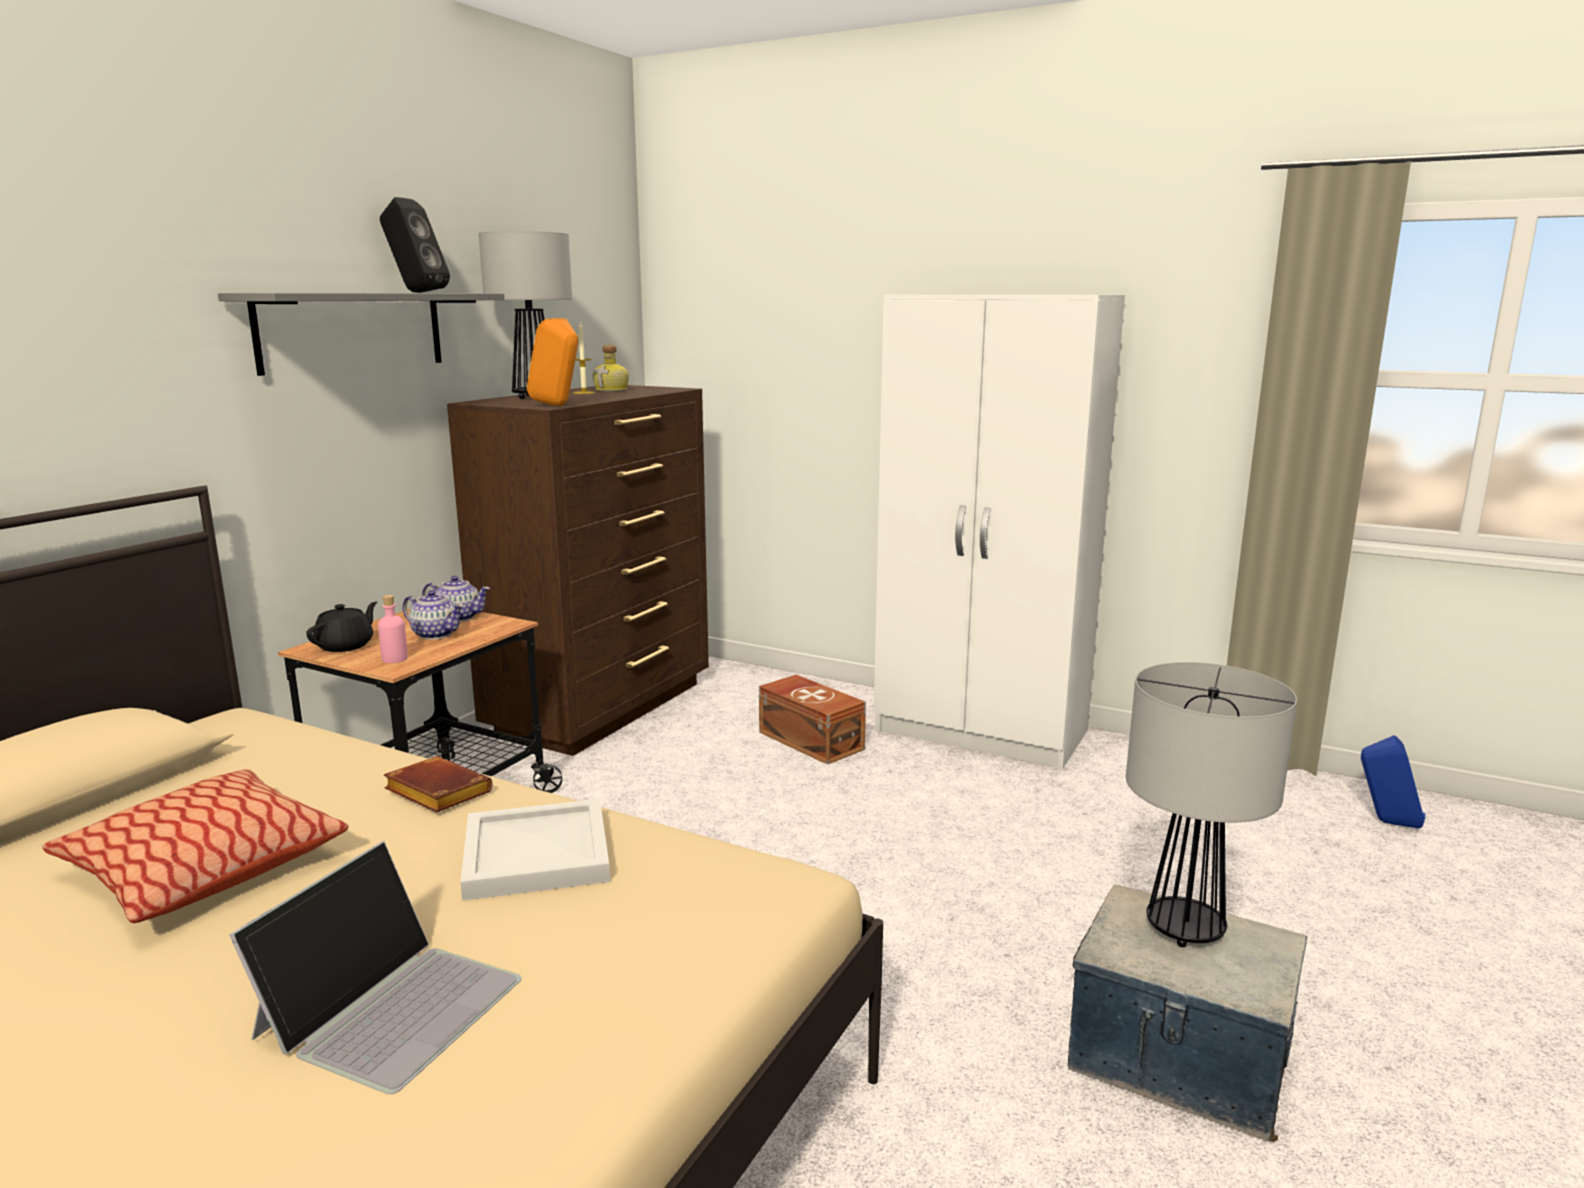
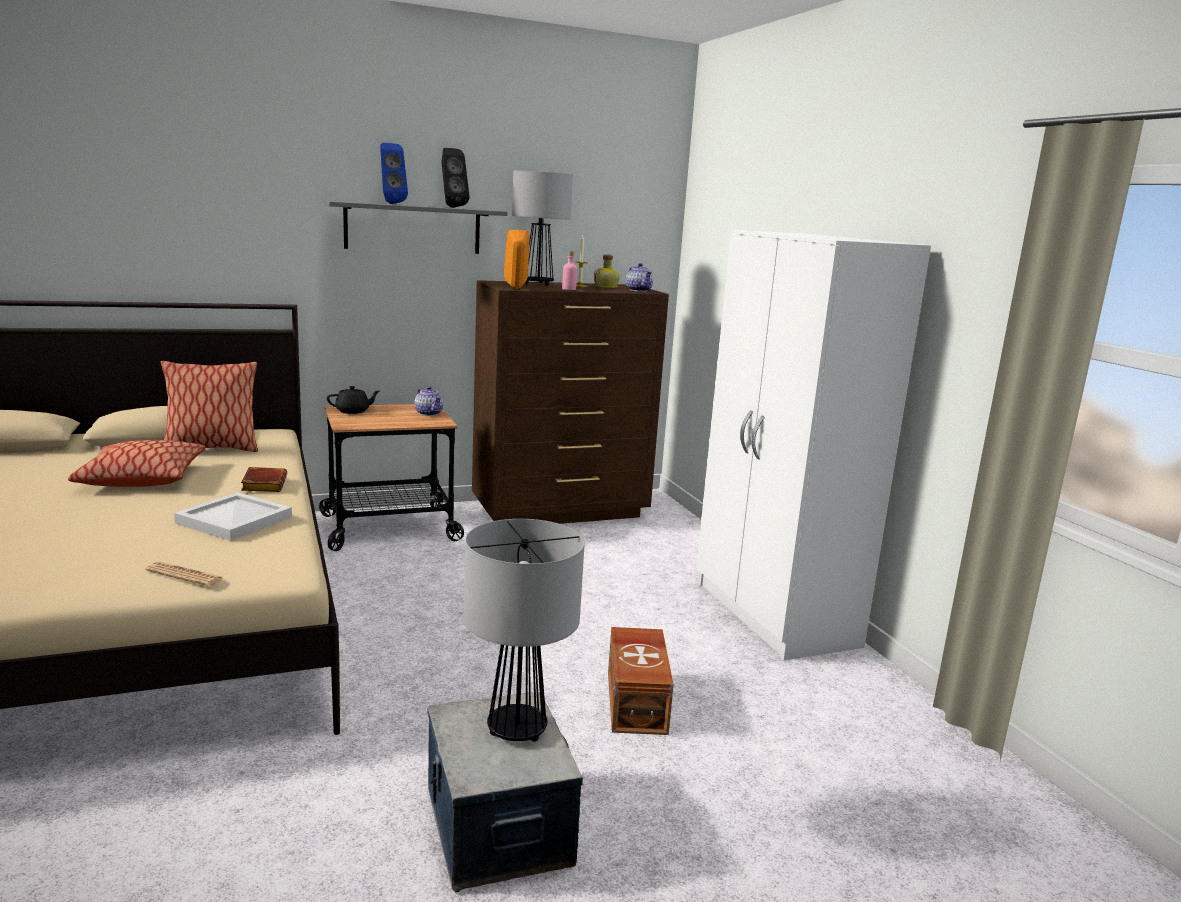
camera: 40 degrees right, 0 degrees up
(199, 778) = (212, 449): none -> pillow
(391, 1005) = (79, 542): laptop -> none
(395, 659) = (355, 422): pink bottle -> pink bottle (569, 289)
(435, 634) = (399, 417): teapot -> teapot (638, 290)
(686, 953) = (185, 575): none -> newspaper
(811, 740) = (645, 572): brown storage box -> brown storage box (638, 701)
(1386, 822) = (1002, 824): blue speaker -> blue speaker (391, 204)

